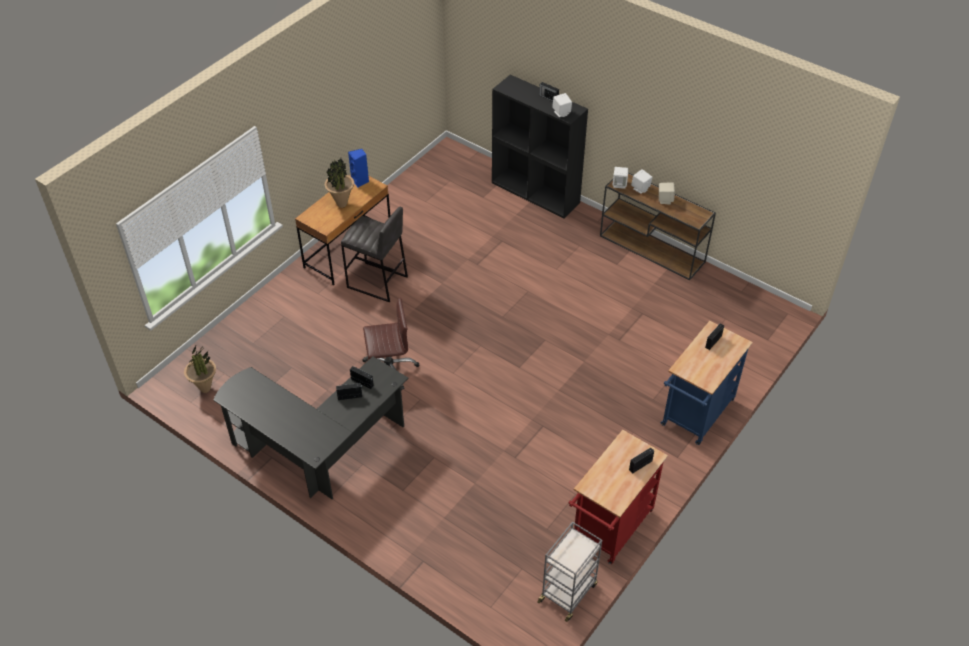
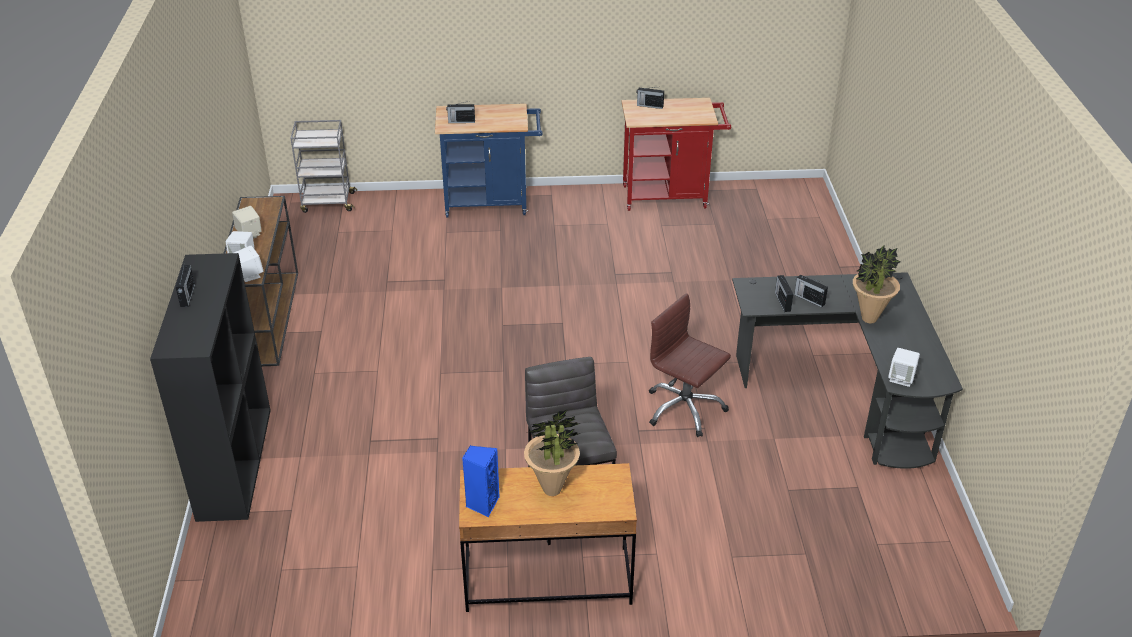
camera: 130 degrees left, 10 degrees down
(205, 388) = (917, 543): potted plant -> potted plant (869, 319)
(561, 113) = (217, 270): white speaker -> white speaker (901, 378)
(568, 592) = (751, 191): grey cart -> grey cart (327, 202)

